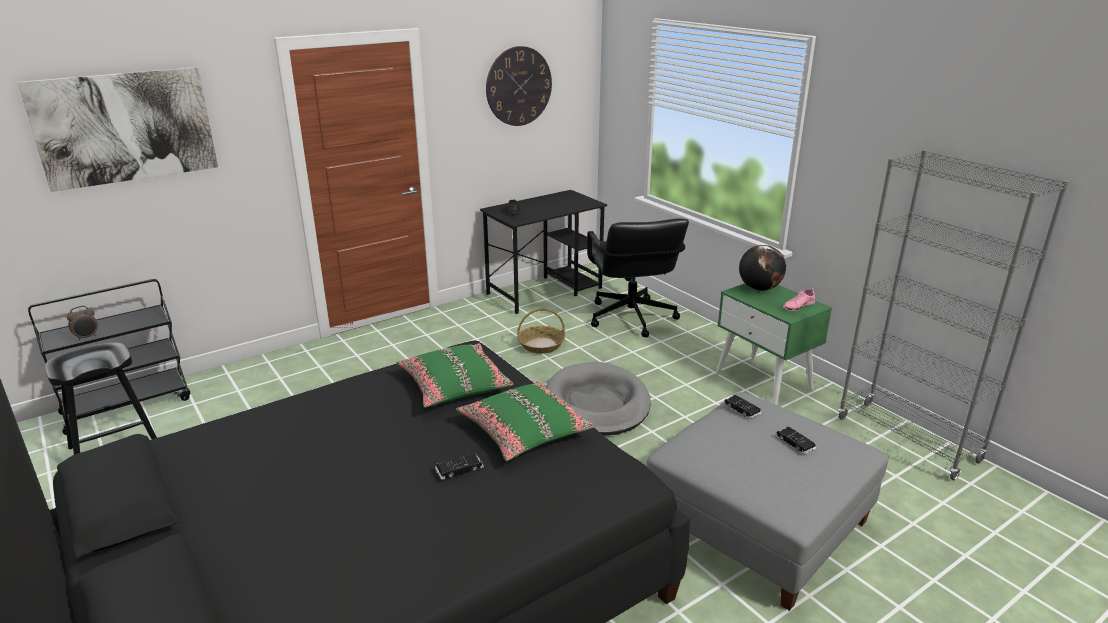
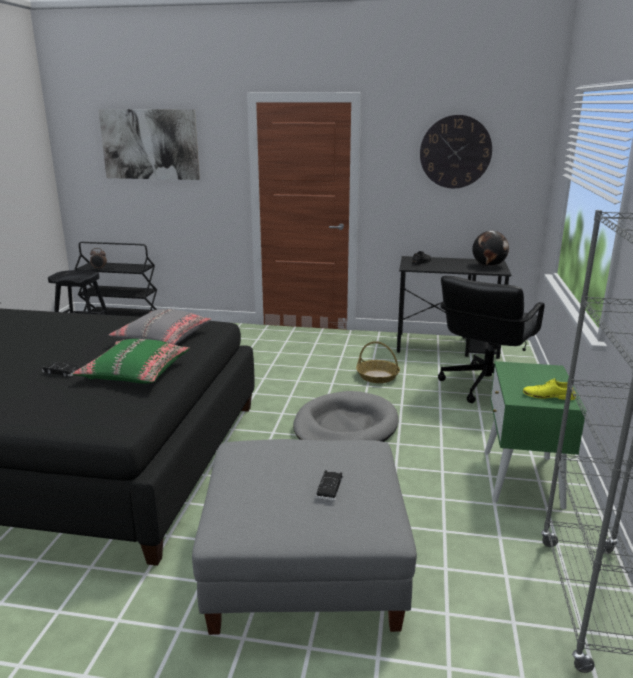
camera: 45 degrees right, 5 degrees down
(454, 385) = (162, 338): green pillow -> grey pillow
(741, 409) = (343, 447): black toy car -> none
(759, 288) = (538, 371): globe -> globe (488, 266)
(798, 306) = (548, 396): pink shoe -> yellow shoe

